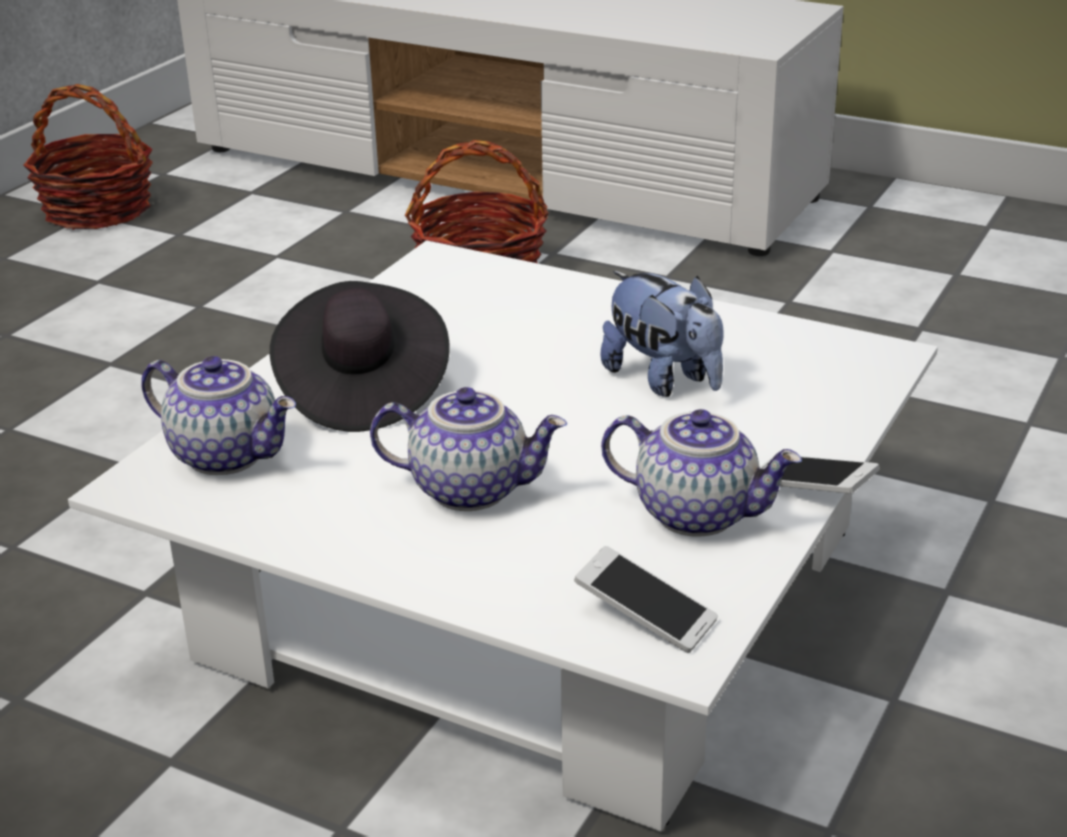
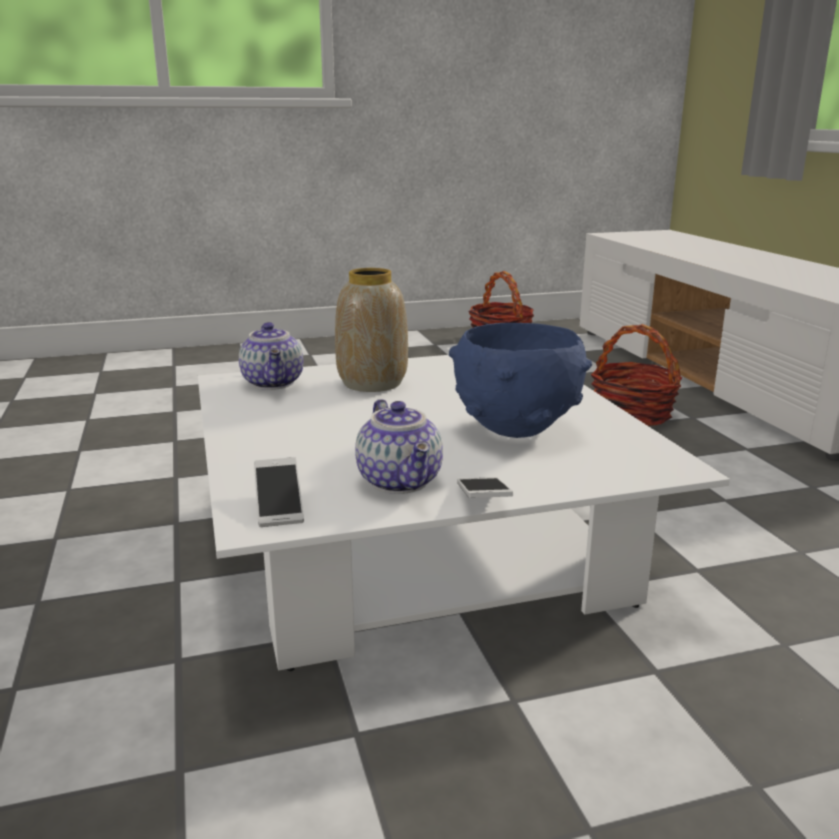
camera: 45 degrees right, 10 degrees down
(361, 390) = (371, 383): black hat -> vase
(471, 488) = (329, 429): teapot -> none
(664, 380) = (516, 429): plush toy -> blue bowl

